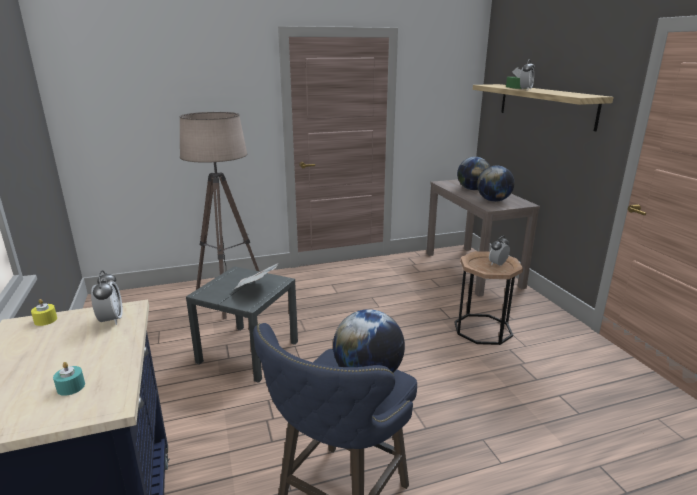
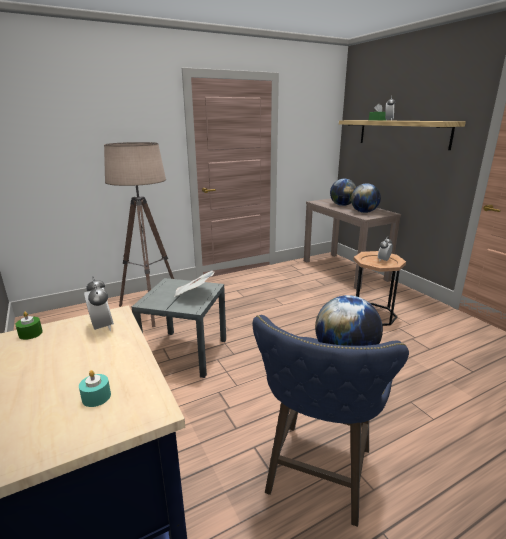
camera: 10 degrees left, 0 degrees up
(45, 320) = (30, 333): yellow candle -> green candle

